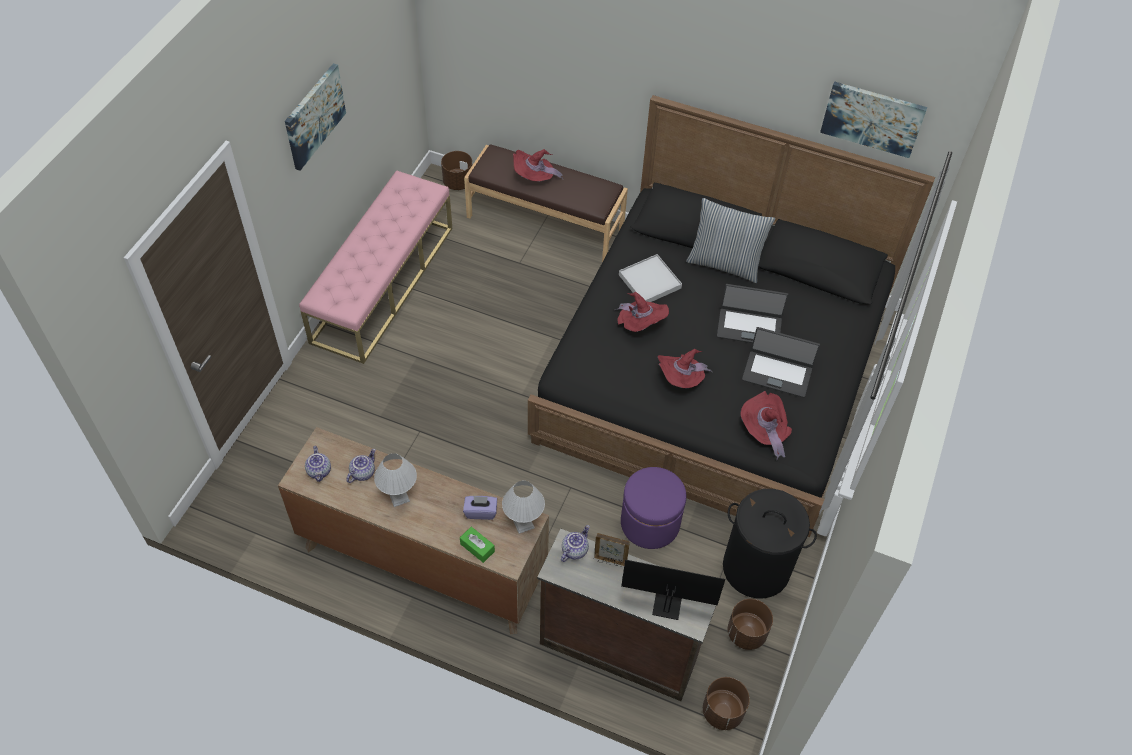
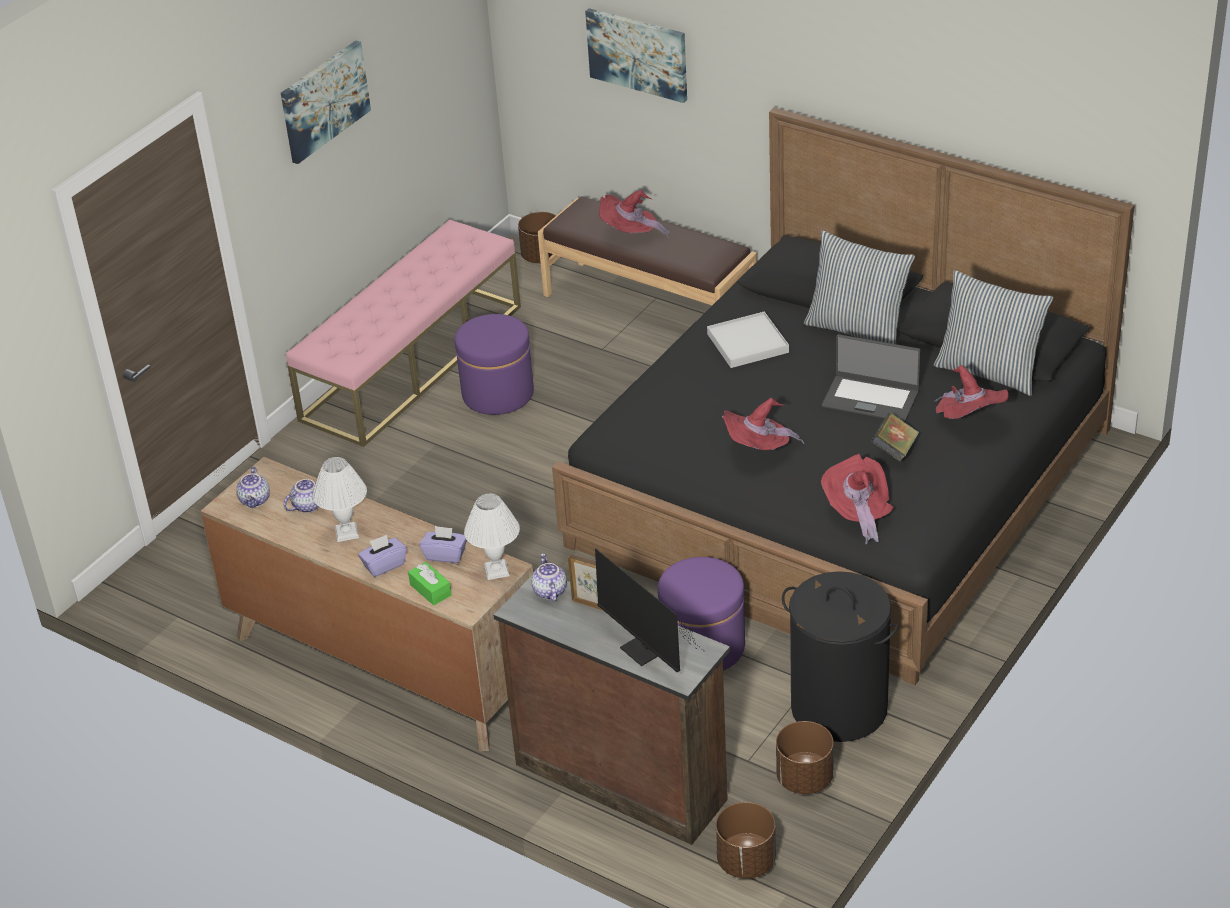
camera: 15 degrees right, 15 degrees down
(435, 526) = (384, 565): none -> purple tissue box
(452, 308) = (498, 394): none -> purple ottoman
(574, 550) = (549, 591): teapot -> teapot turned 60 degrees counterclockwise
(640, 325) = (720, 389): red hat -> red hat (969, 420)
(662, 603) = (646, 653): monitor -> monitor turned 150 degrees counterclockwise
(777, 373) = (894, 450): laptop -> book
(825, 296) = (989, 371): none -> pillow
(872, 118) = (1044, 122): picture -> picture (638, 54)

